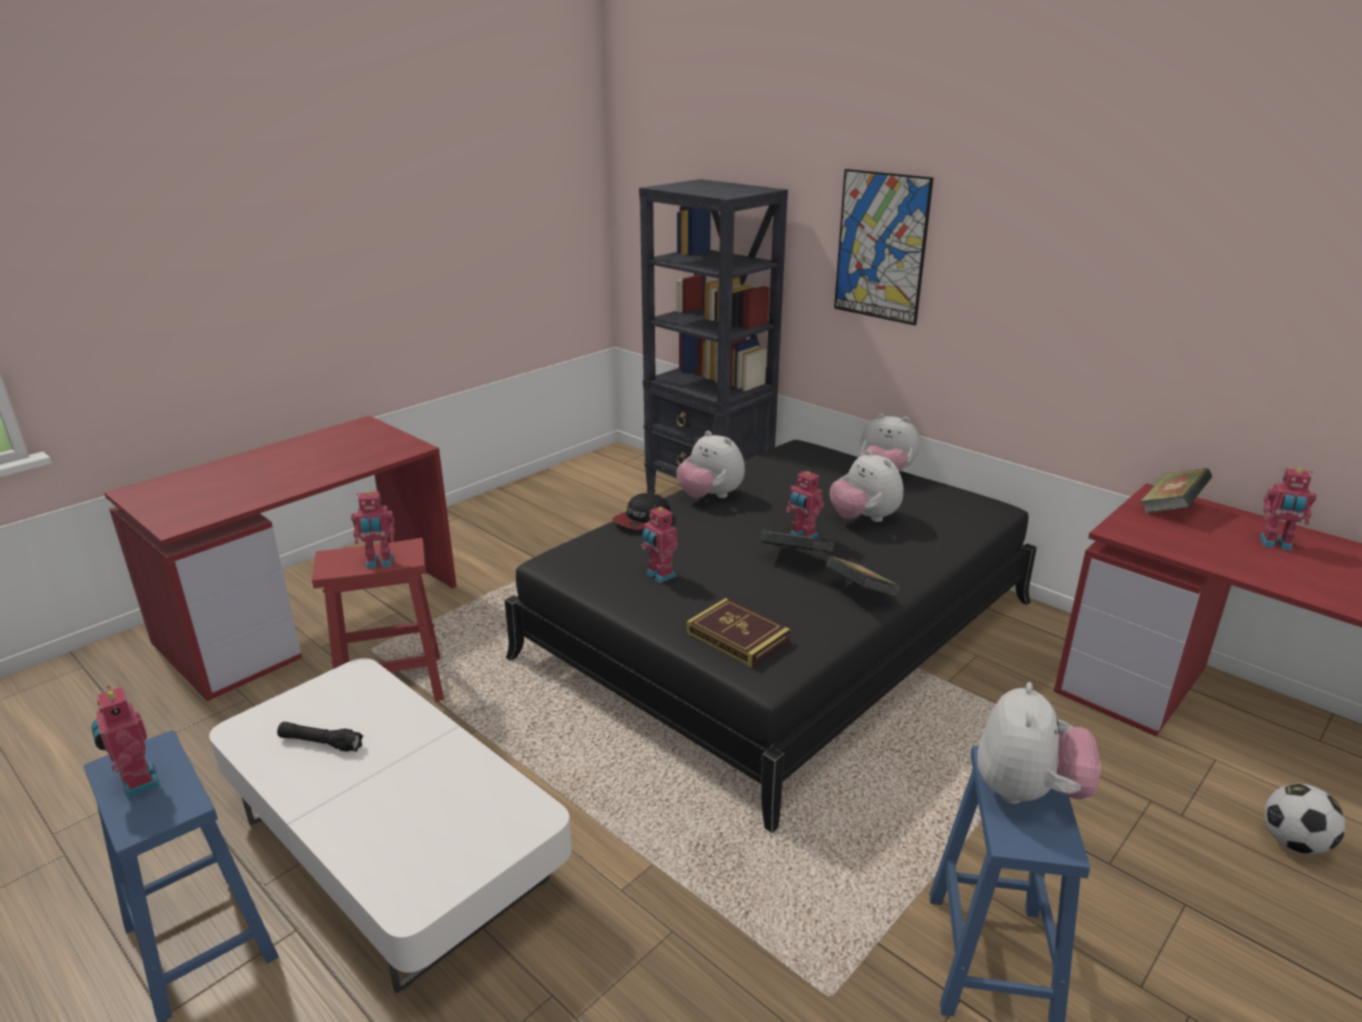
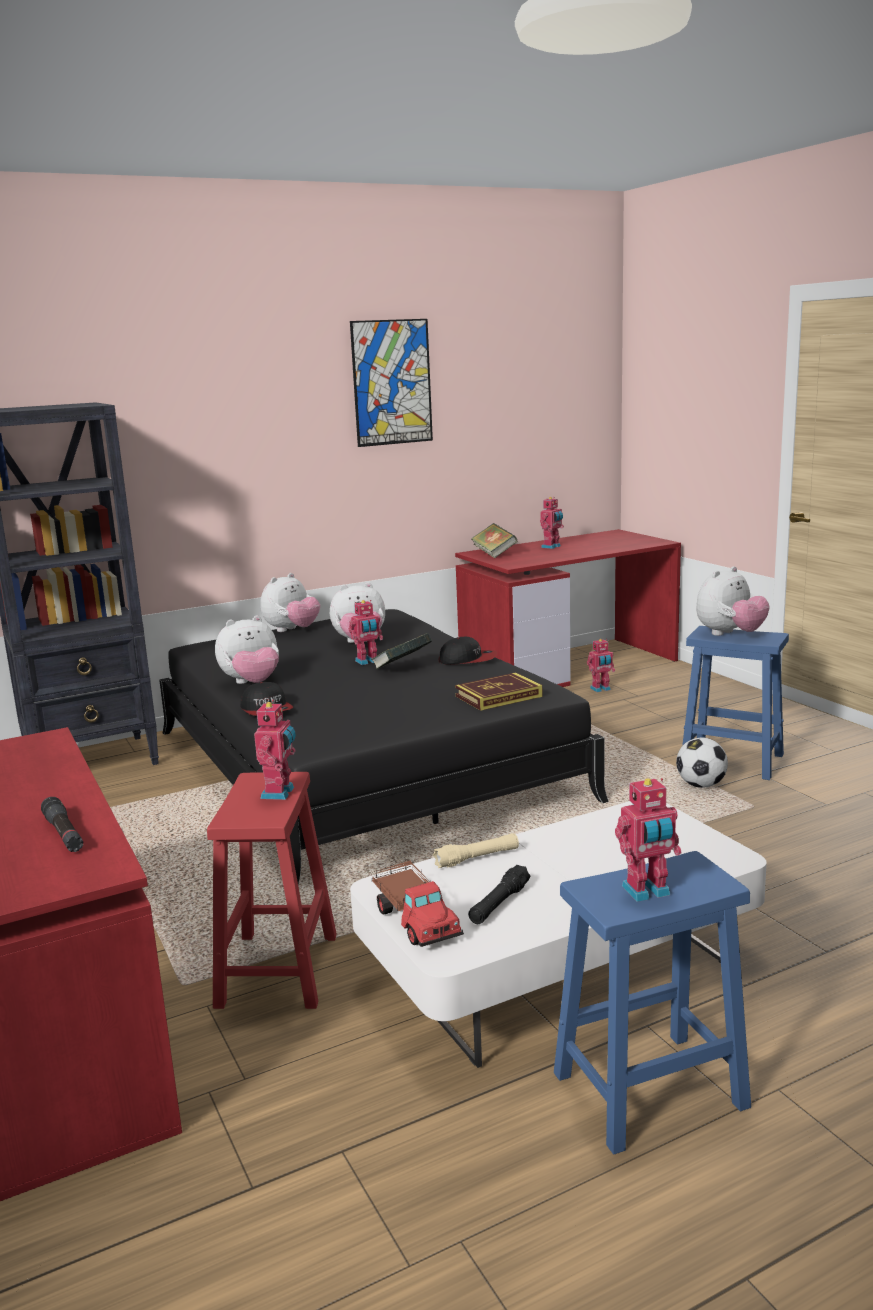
camera: 70 degrees left, 10 degrees down
(238, 498) = (64, 834): none -> black flashlight
(301, 702) = (416, 918): none -> toy truck
(409, 714) = (477, 858): none -> beige flashlight
(659, 575) = (380, 711): toy robot -> toy robot (601, 689)
(860, 594) = (468, 659): book -> cap
(881, 247) = (211, 437): picture -> picture (392, 382)
(1027, 792) = (730, 634): plush toy -> plush toy turned 105 degrees clockwise
(1294, 843) = (668, 679): football -> football (701, 785)

